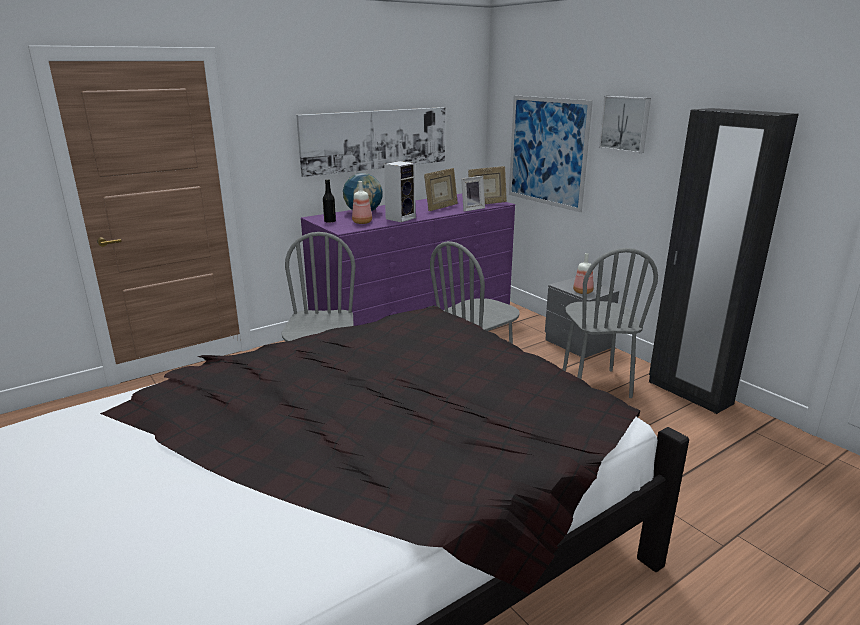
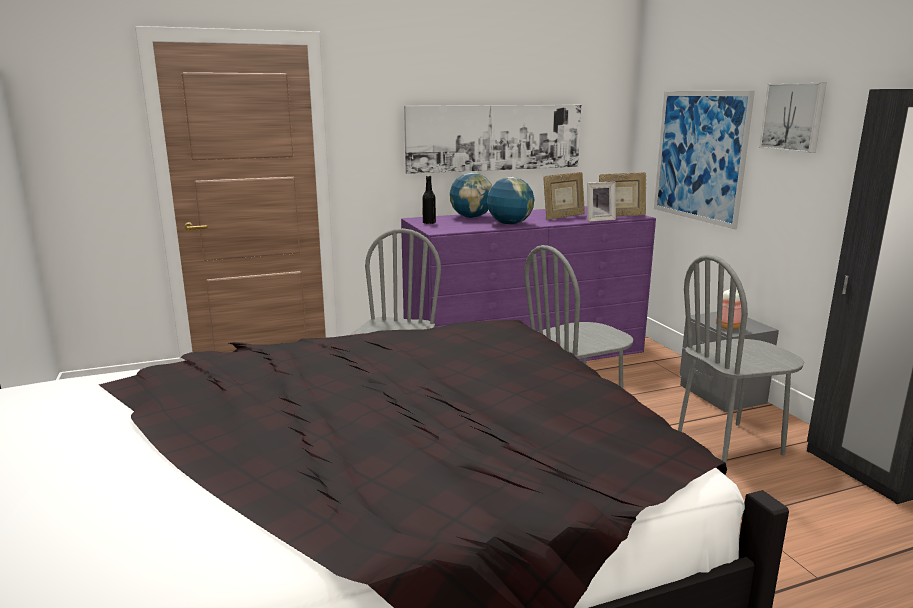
camera: 15 degrees right, 5 degrees down
(362, 222) = (464, 225): bottle -> none
(401, 218) = (509, 224): speaker -> globe
(595, 384) = (729, 444): grey chair -> grey chair turned 60 degrees clockwise

